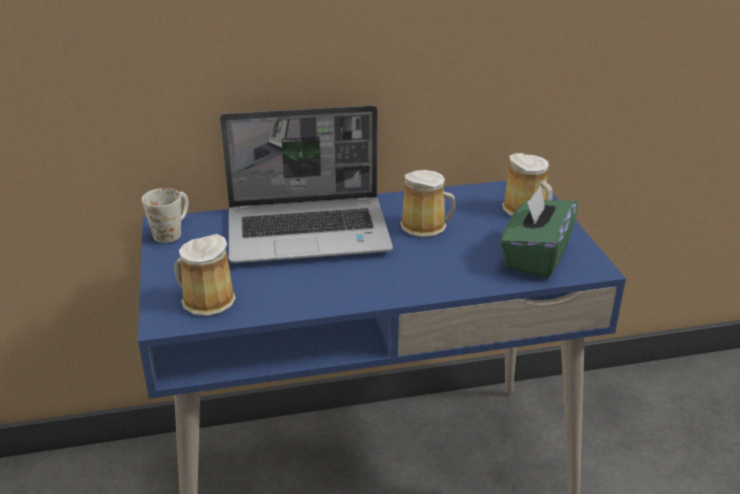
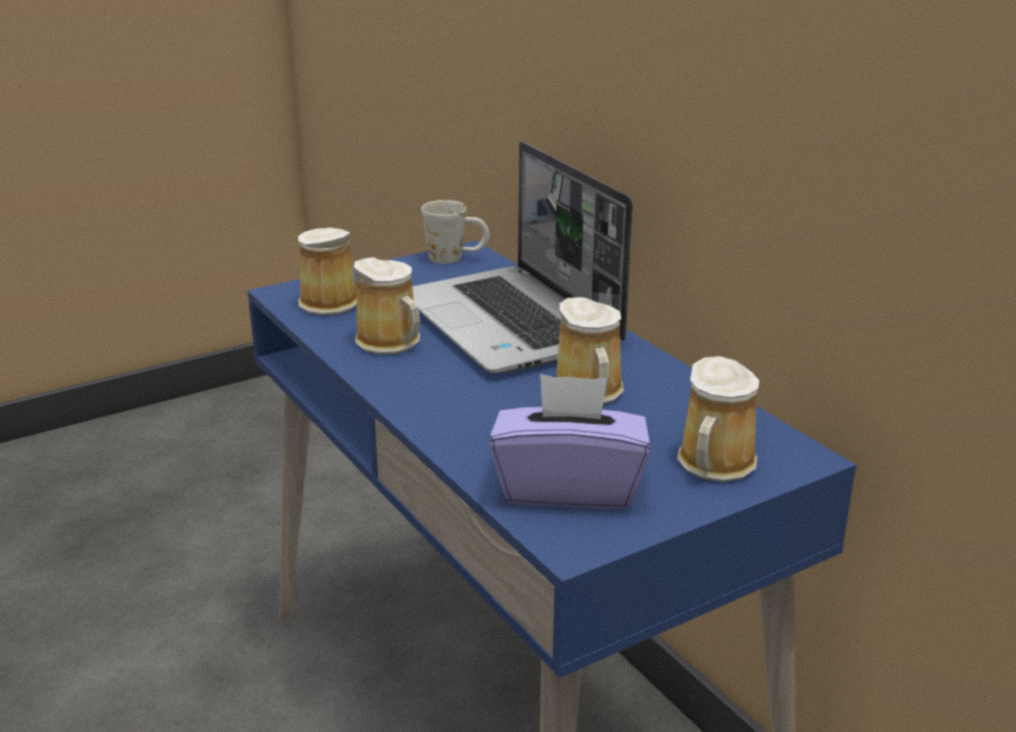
camera: 70 degrees right, 5 degrees down
(304, 284) = (391, 342): none -> mug
(535, 256) = (569, 487): green tissue box -> purple tissue box

